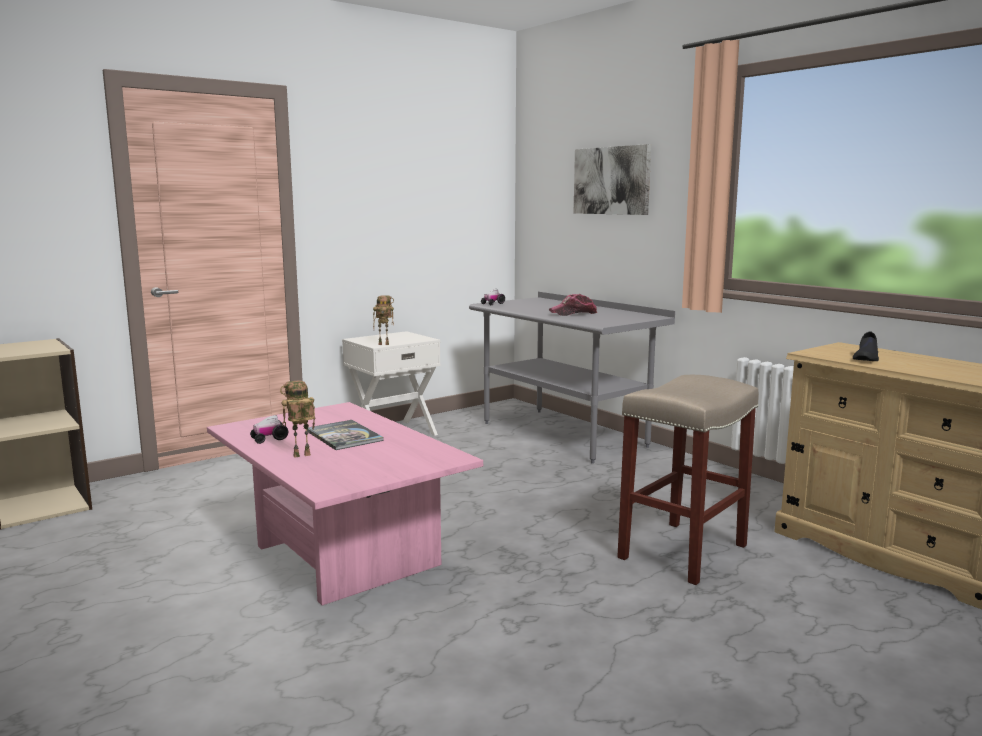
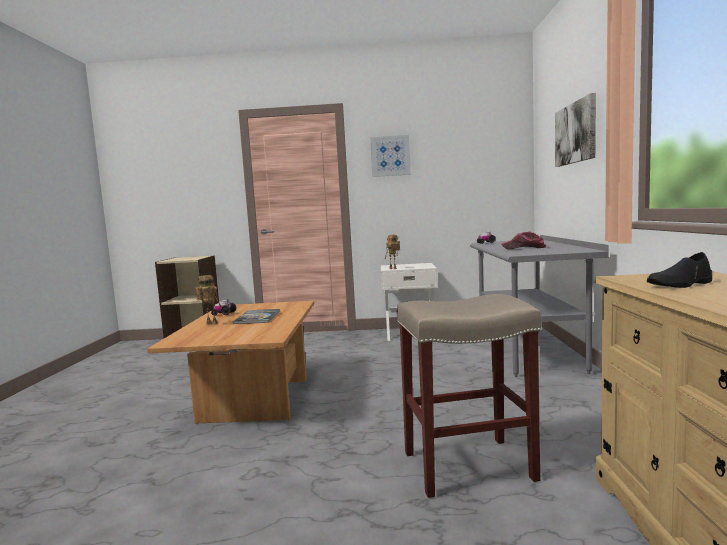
camera: 40 degrees right, 5 degrees down
(340, 556) = (252, 398): pink coffee table -> brown coffee table
(353, 176) = (390, 156): none -> picture

